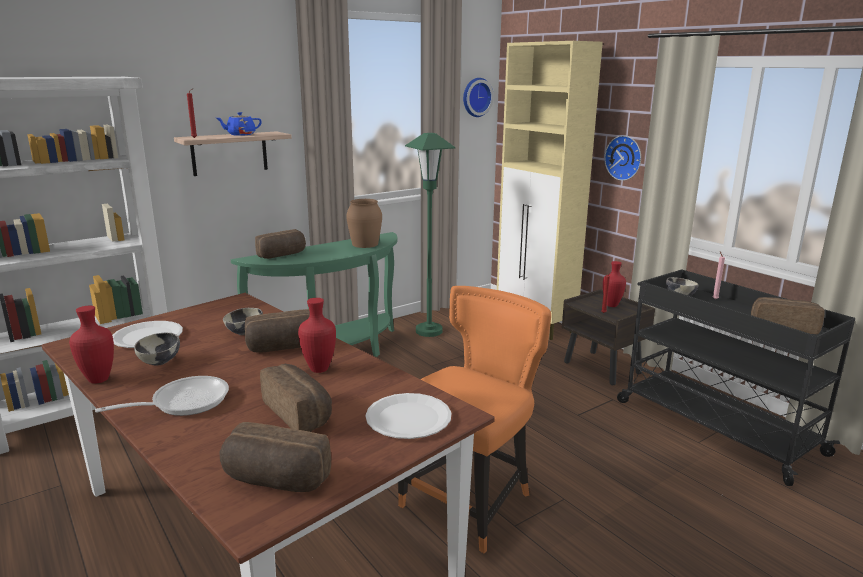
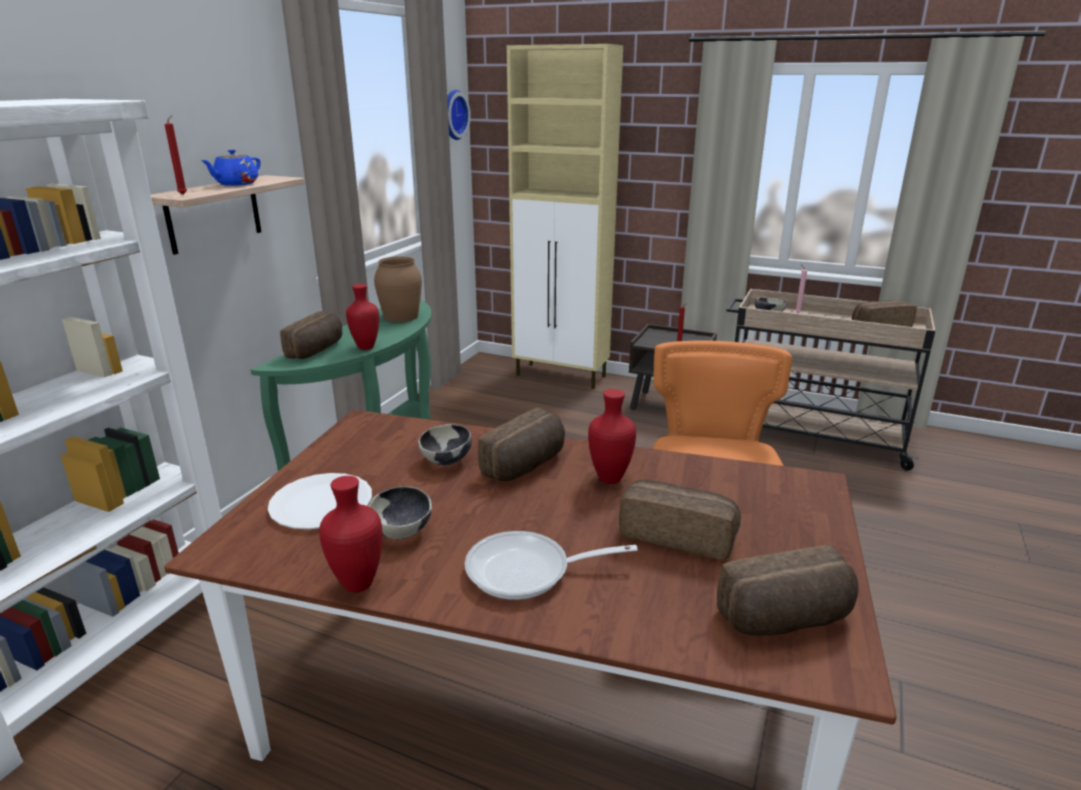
camera: 30 degrees left, 5 degrees up
(183, 402) = (527, 571): frying pan -> frying pan turned 120 degrees counterclockwise
(408, 418) = (784, 502): white plate -> none
(429, 331) = (460, 410): green floor lamp -> none
(612, 305) = (675, 338): red vase -> red vase (366, 347)
(624, 157) = (656, 177): wall clock -> none
(714, 426) = (809, 435): black cart -> beige cart

